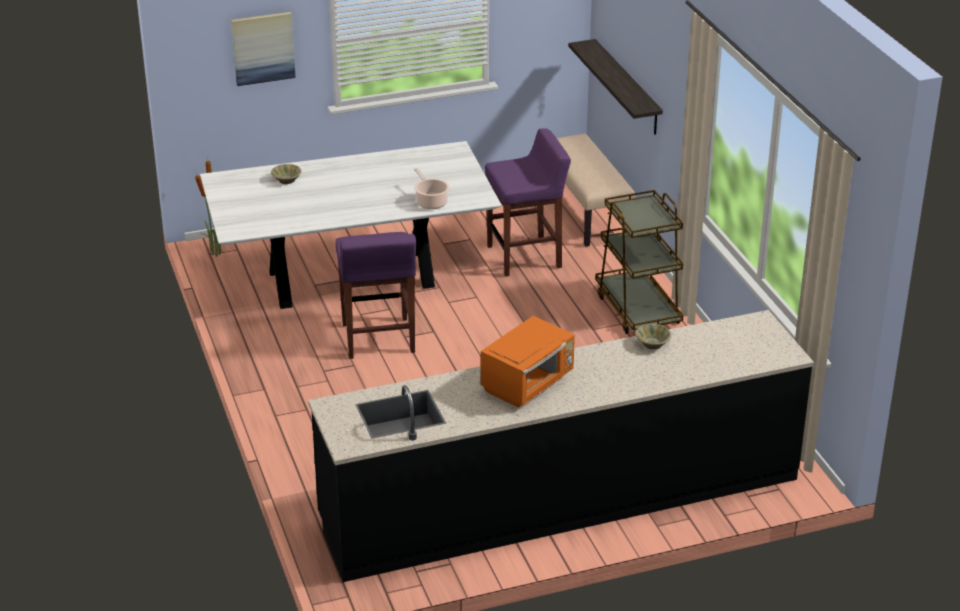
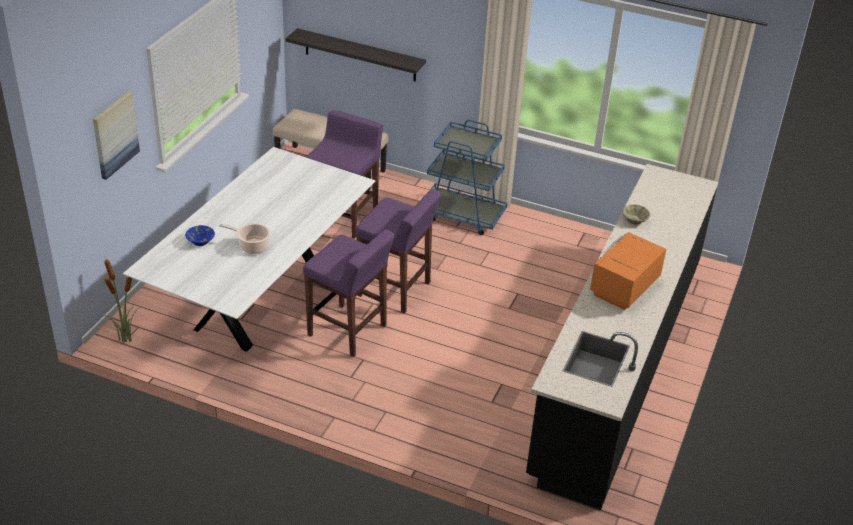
camera: 50 degrees left, 5 degrees up
(286, 180) = (200, 242): beige bowl -> blue bowl
(430, 202) = (328, 202): cooking pot -> cooking pot (252, 246)
(469, 332) = (395, 290): none -> purple stool
(528, 383) = (623, 288): orange microwave -> orange microwave turned 135 degrees counterclockwise
(637, 309) = (462, 215): brown cart -> blue cart

